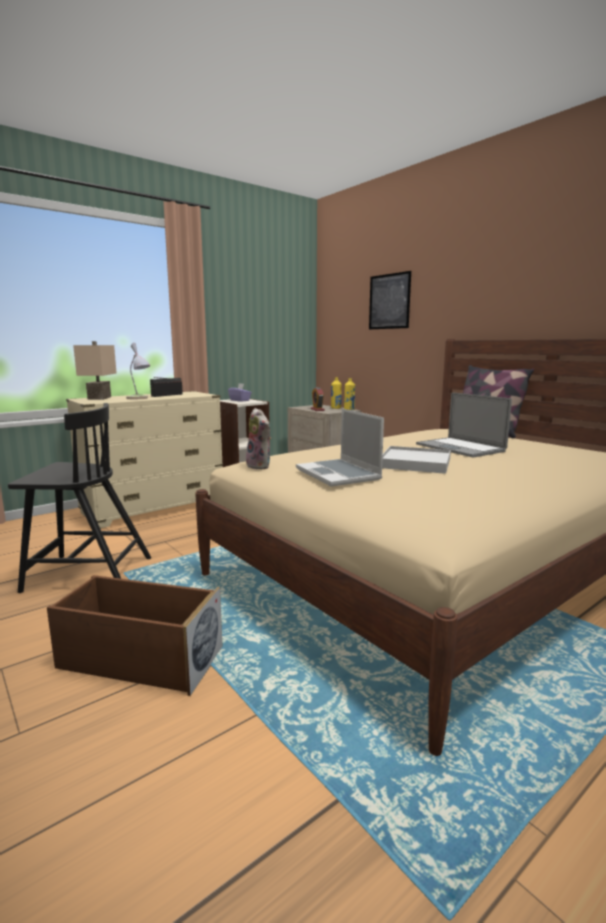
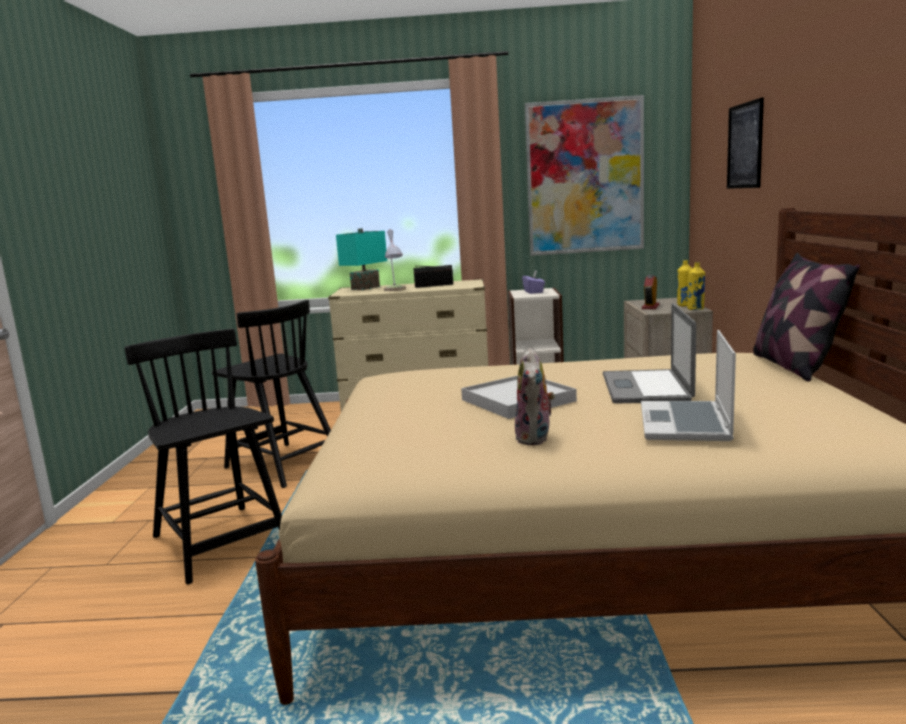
camera: 40 degrees right, 0 degrees up
(98, 398) = (365, 288): beige table lamp -> turquoise table lamp
(139, 659) = (220, 543): brown storage box -> black chair
(257, 316) = (585, 177): none -> picture
(260, 466) = (381, 380): plush toy -> plush toy (535, 438)
(339, 474) = (406, 401): laptop -> laptop (686, 424)

